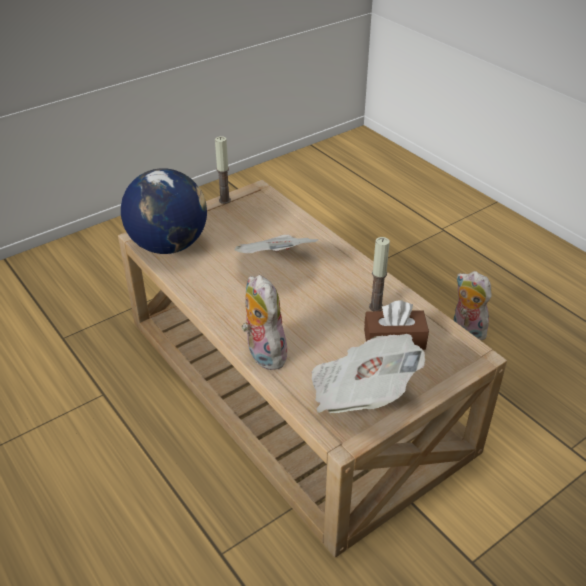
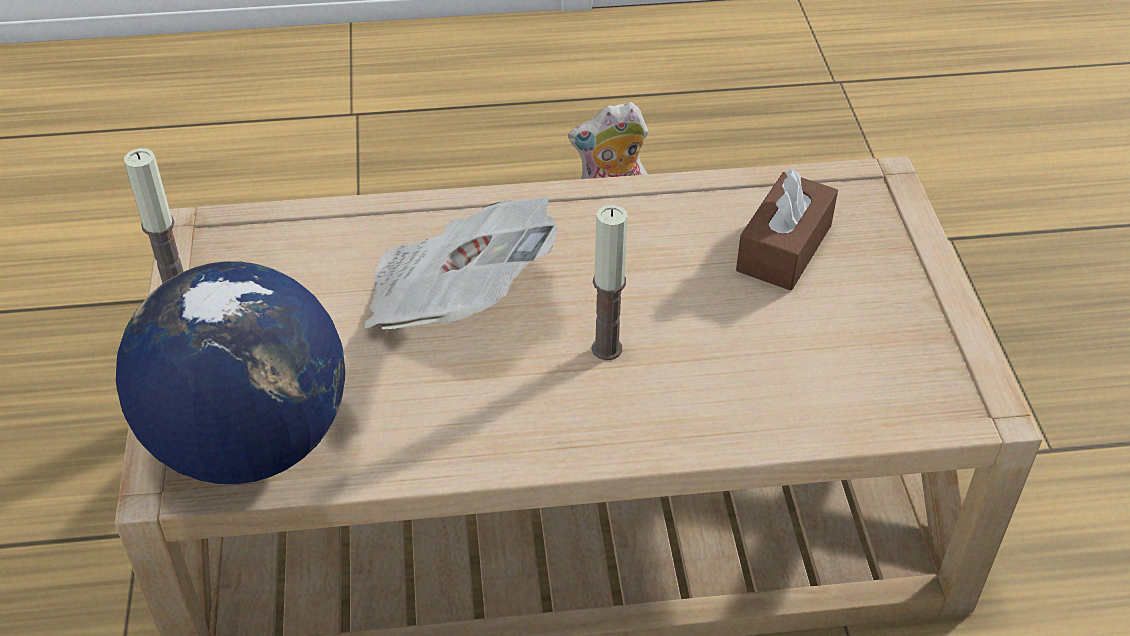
camera: 60 degrees left, 5 degrees up
(263, 353) = (709, 427): plush toy -> none
(360, 392) = (889, 342): newspaper -> none
(376, 307) = (687, 232): candle -> candle (606, 349)

